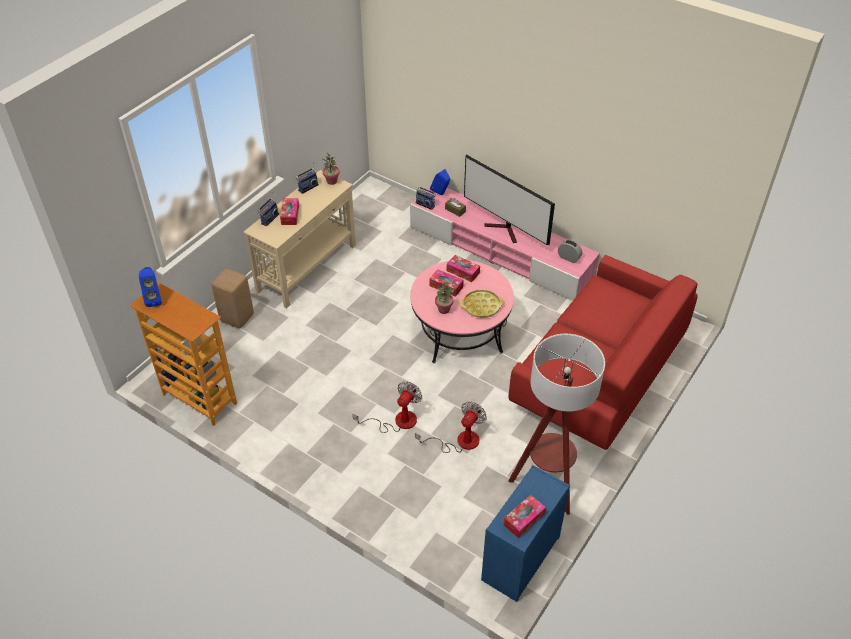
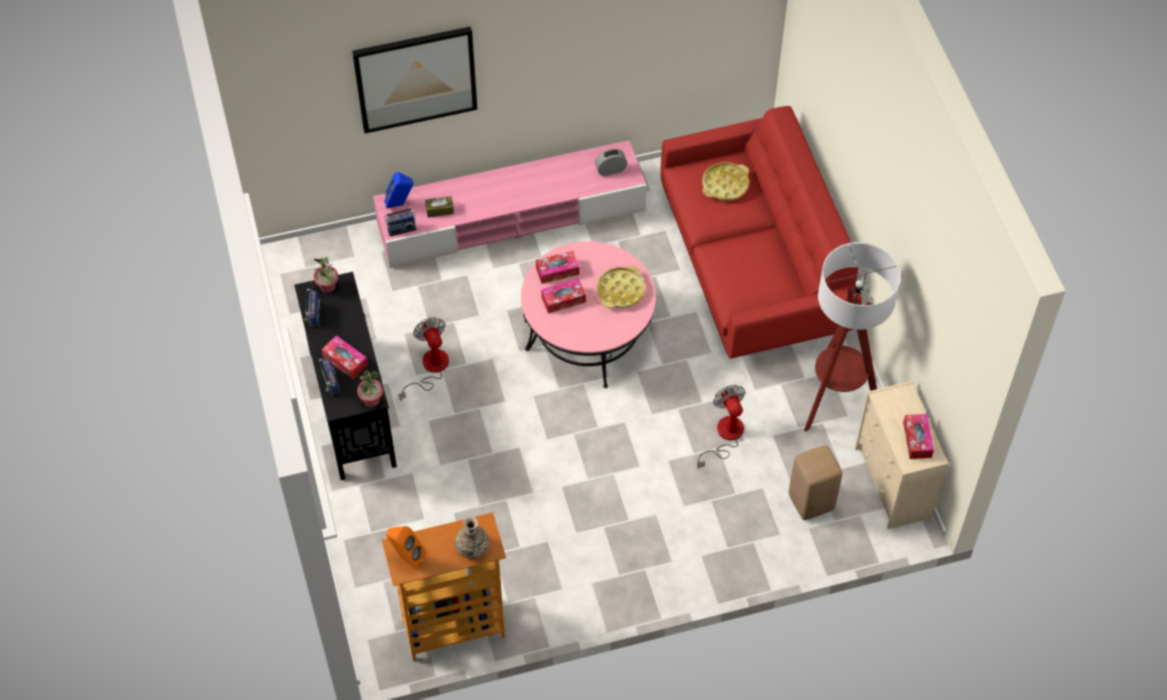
camera: 50 degrees left, 10 degrees up
(154, 299) = (406, 557): blue speaker -> orange speaker
(186, 323) = (473, 547): none -> vase
(236, 318) = (363, 523): beige stool -> beige stool (810, 503)
(308, 268) = (352, 406): beige console table -> black console table
(397, 421) = (652, 470): fan -> fan (430, 369)
(443, 309) = (593, 324): potted plant -> potted plant (371, 400)
(472, 102) = (415, 78): none -> picture
(505, 230) = (517, 191): television -> none
(520, 559) = (893, 484): blue dresser -> beige dresser
(616, 305) = (725, 185): none -> yellow tray

